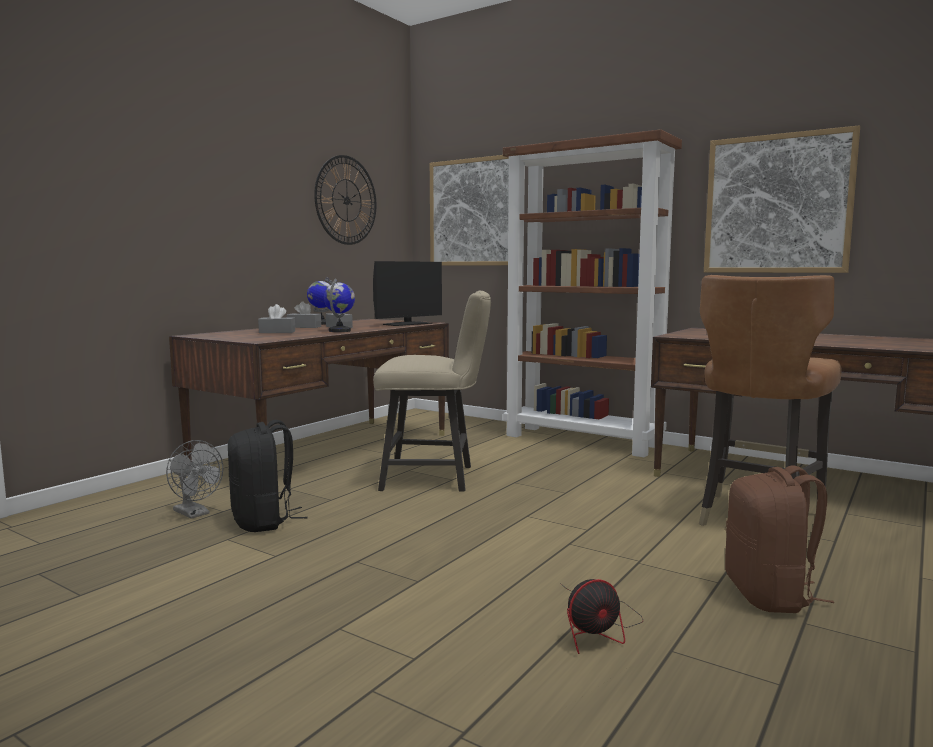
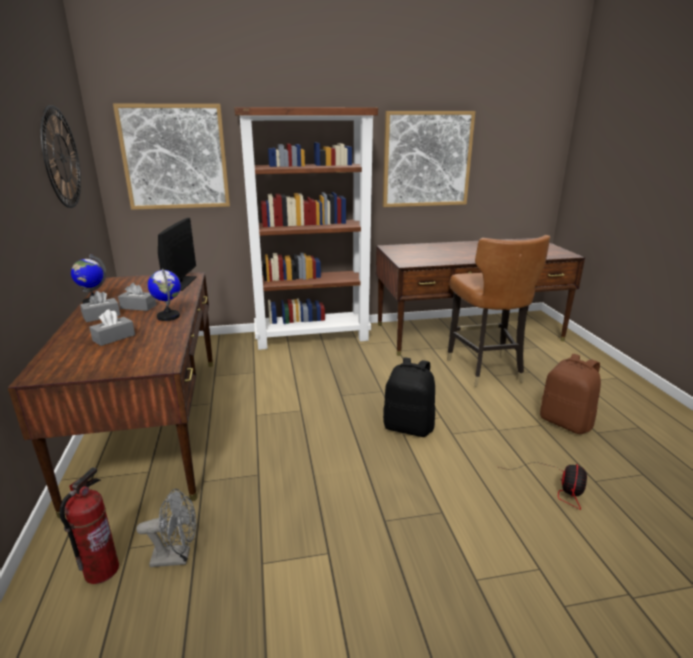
camera: 45 degrees left, 15 degrees up
(153, 501) = (101, 570): none -> fire extinguisher
(264, 521) = (253, 527): black backpack -> black backpack (409, 427)
(436, 478) = (288, 414): beige chair -> none

